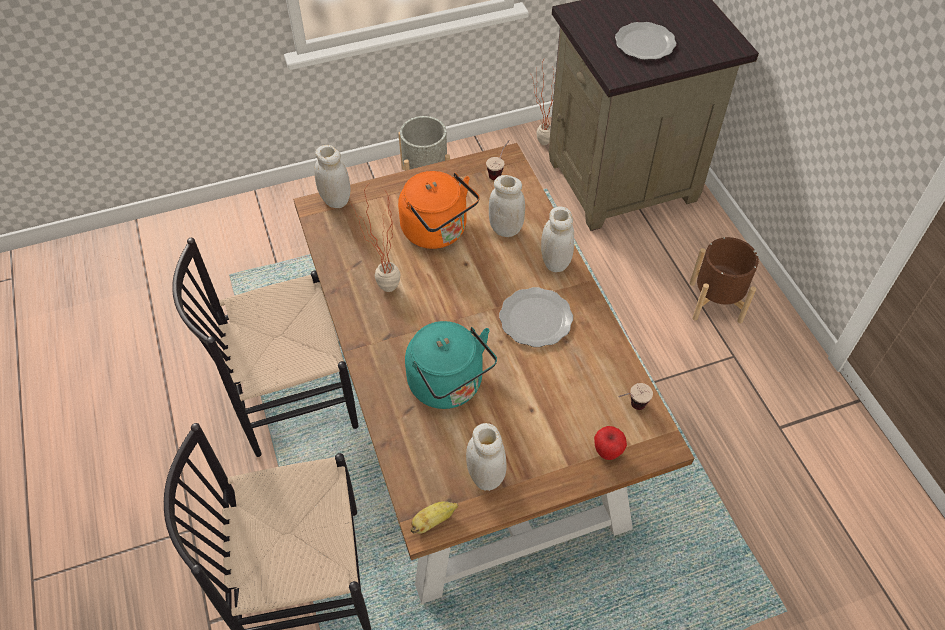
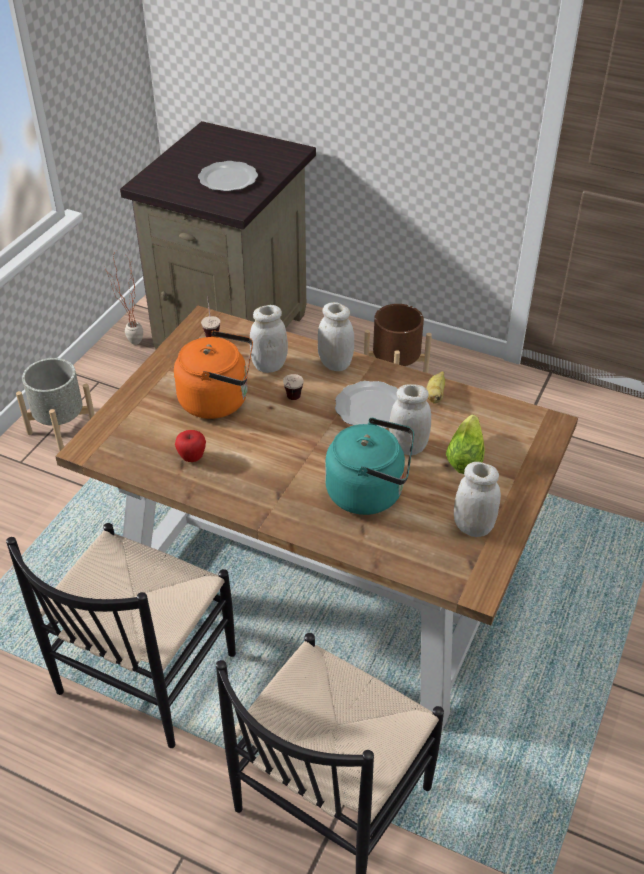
camera: 45 degrees left, 10 degrees down
(335, 200) = (98, 433): white jar -> white jar (408, 447)
(381, 291) = (229, 468): potted plant -> none
(433, 521) = (478, 582): banana -> banana (435, 395)
(557, 414) = (466, 454): none -> lettuce
(607, 452) = (526, 452): apple -> apple (192, 457)
(630, 407) = (504, 416): cup -> cup (291, 401)

